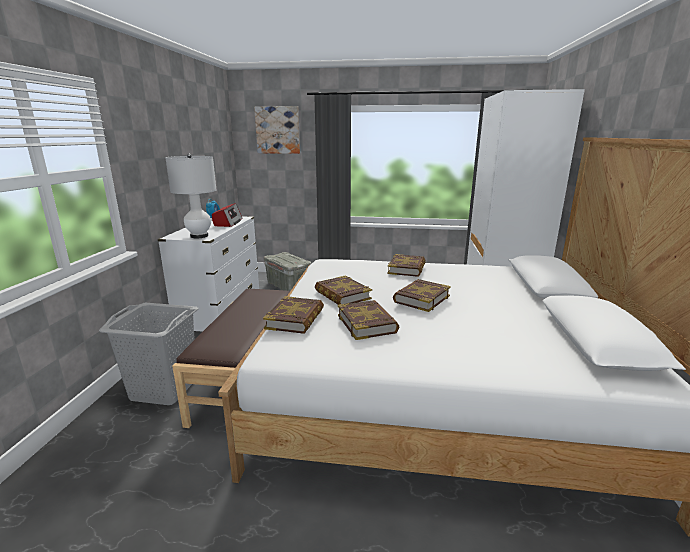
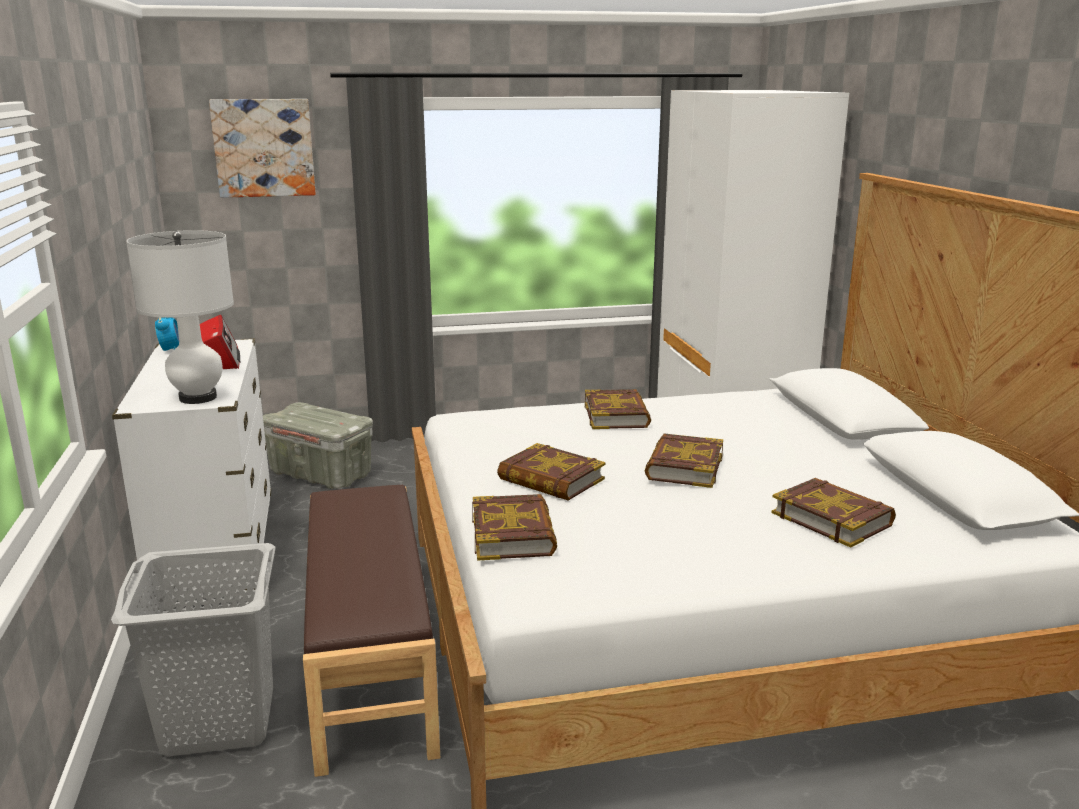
camera: 20 degrees left, 0 degrees up
(367, 323) = (635, 522): book -> book (832, 519)

